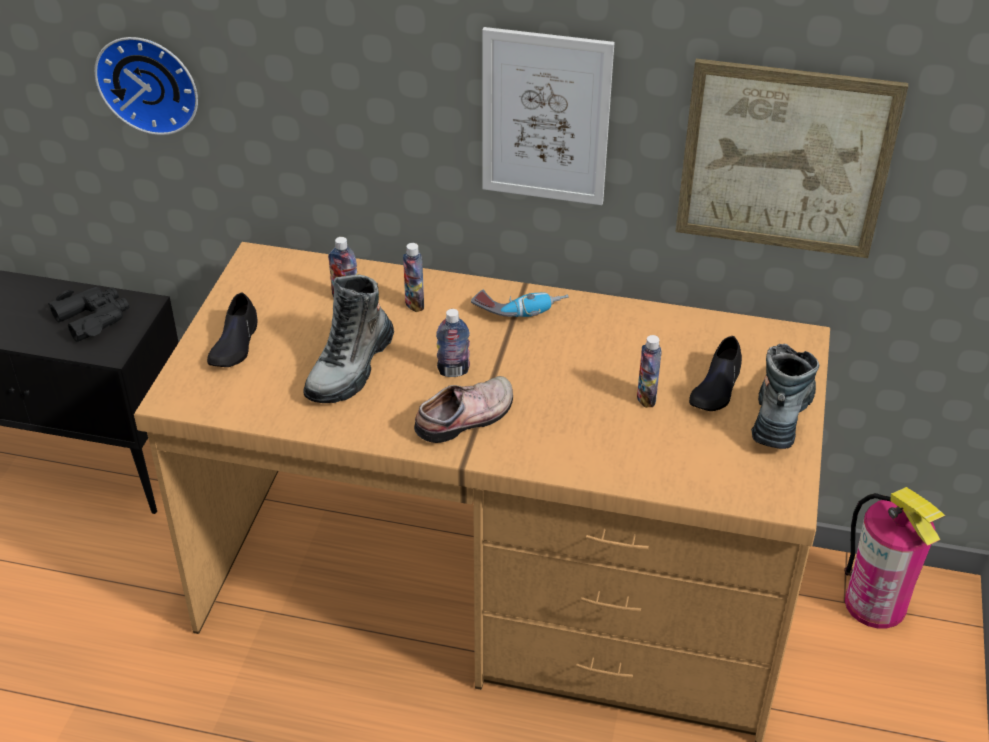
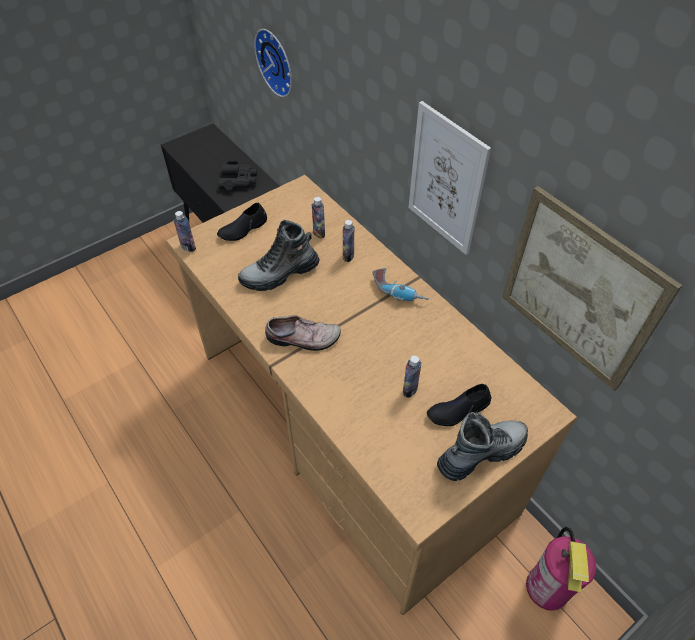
camera: 40 degrees right, 10 degrees up
(453, 371) = (326, 307): bottle -> bottle (188, 247)

